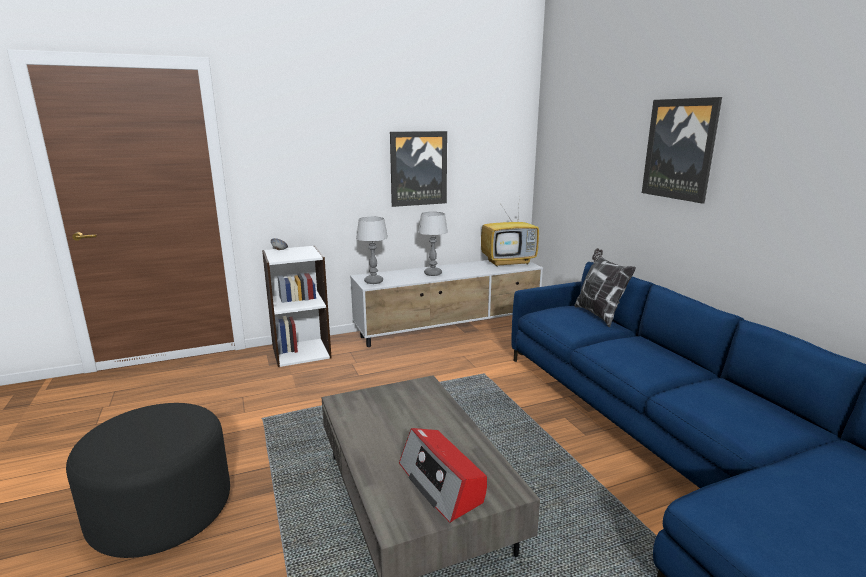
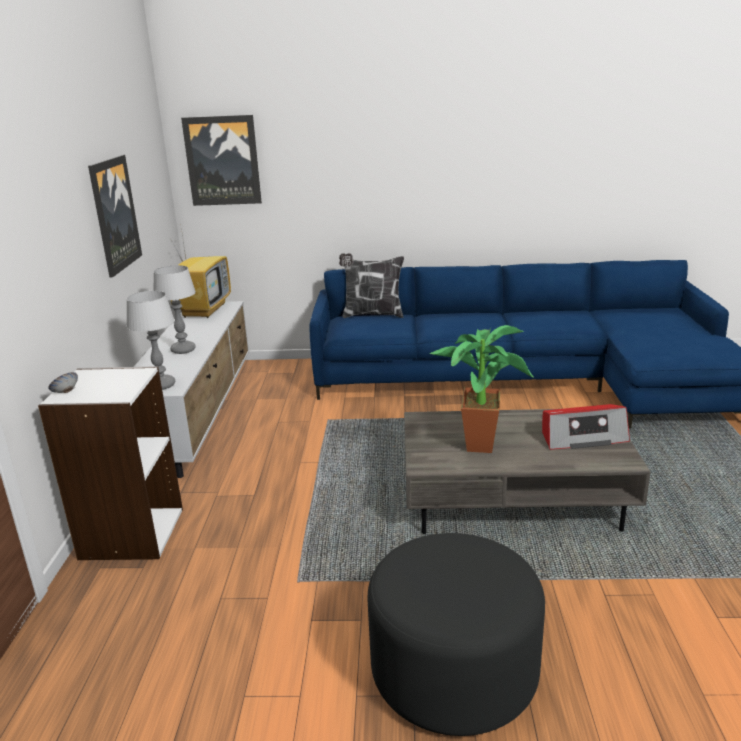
camera: 65 degrees left, 5 degrees up
(393, 423) = (483, 443): none -> potted plant
(680, 149) = (398, 143): picture -> picture (222, 161)

